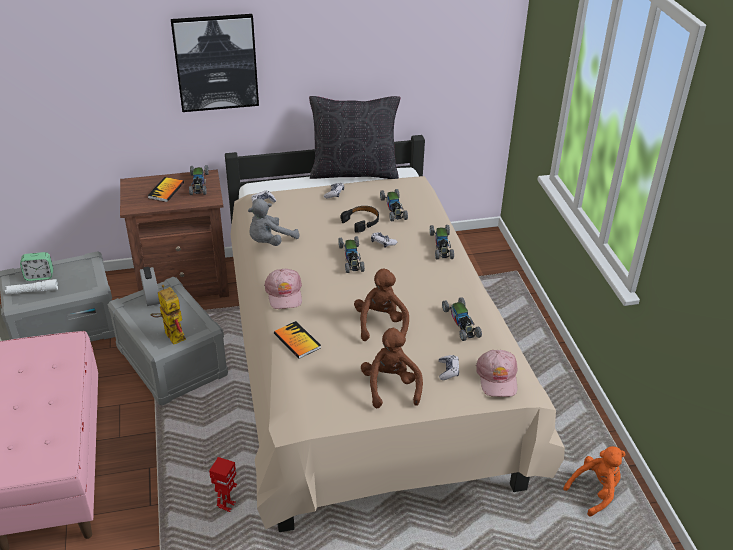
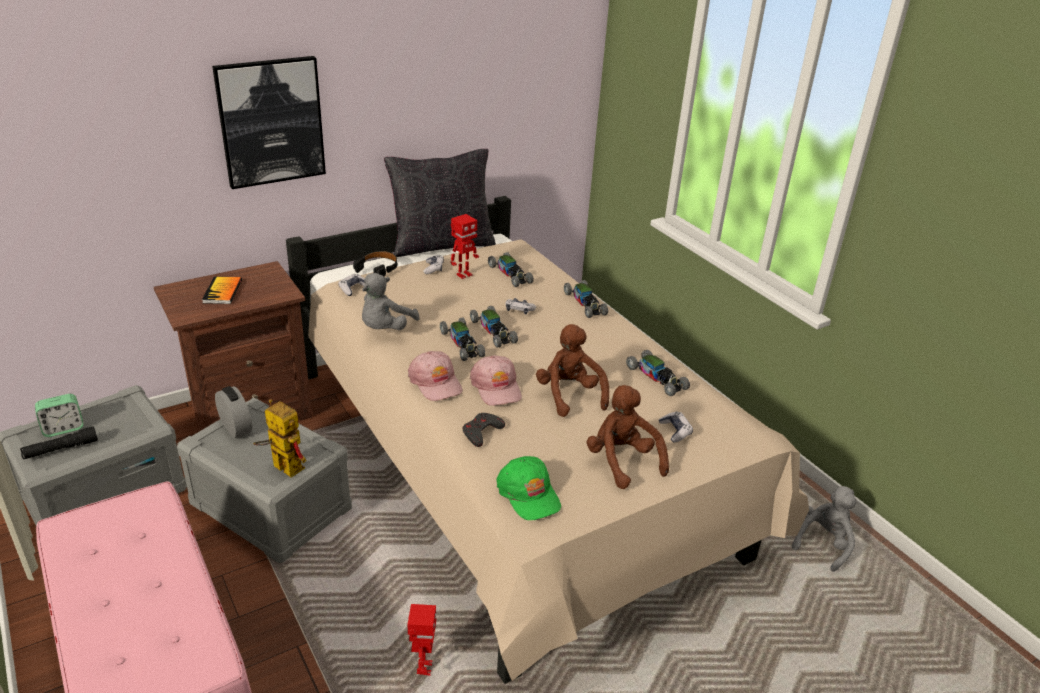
camera: 20 degrees left, 5 degrees down
(32, 291) = (61, 449): white flashlight -> black flashlight
(199, 184) = (262, 279): toy car -> toy car (462, 344)
(297, 341) = (481, 432): book -> grey game controller
(305, 396) = (529, 494): none -> green cap
(355, 203) = (463, 274): none -> toy robot
(361, 222) = (482, 292): black headphones -> black headphones (378, 269)
(497, 378) = (732, 428): pink cap -> pink cap (496, 387)
(595, 491) = (823, 543): orange plush toy -> grey plush toy

